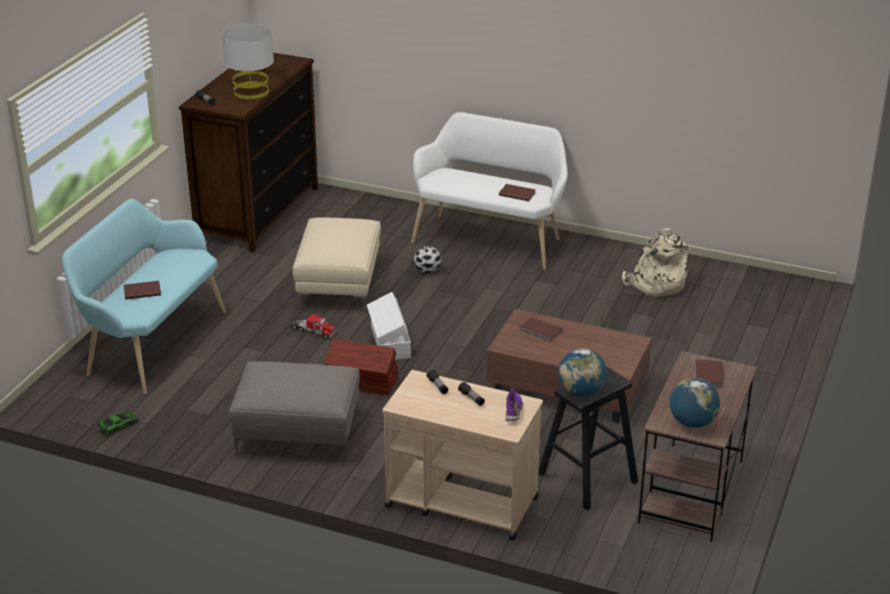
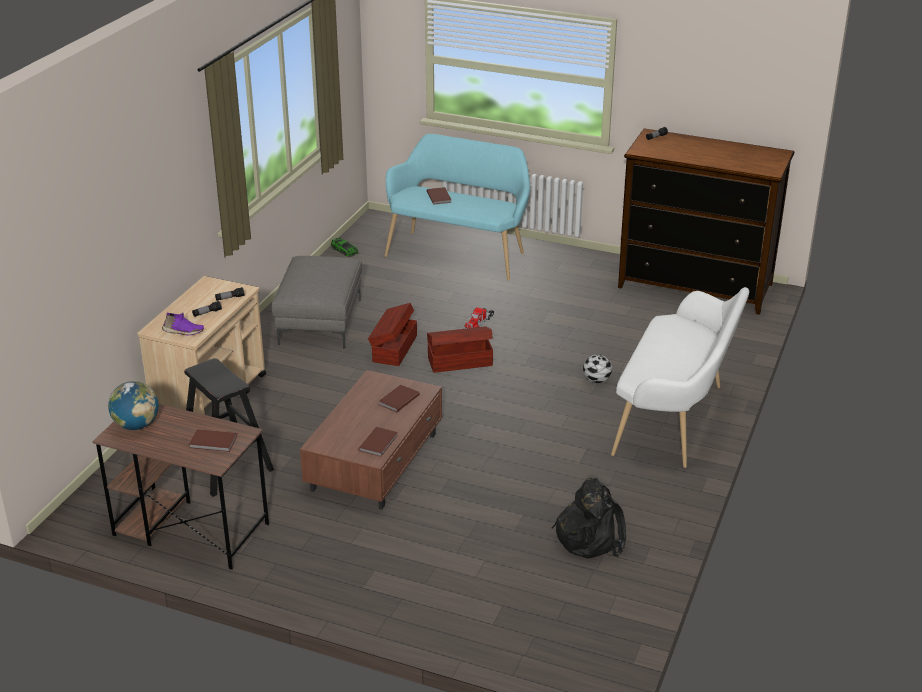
camera: 90 degrees right, 0 degrees up
(251, 91) = (684, 154): grey table lamp -> none
(338, 285) = (562, 332): beige ottoman -> none
(389, 343) = (459, 361): white storage box -> brown storage box
(517, 193) = (650, 370): brown book -> brown book (379, 443)
(581, 392) = (208, 370): globe -> none
(655, 284) = (590, 536): beige backpack -> black backpack

